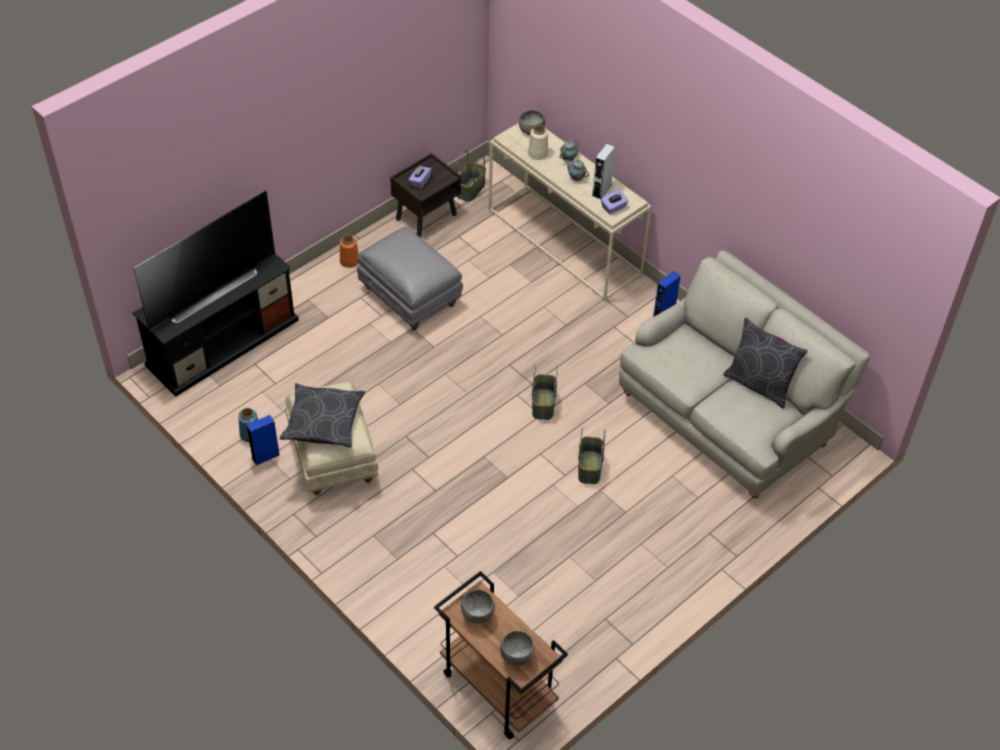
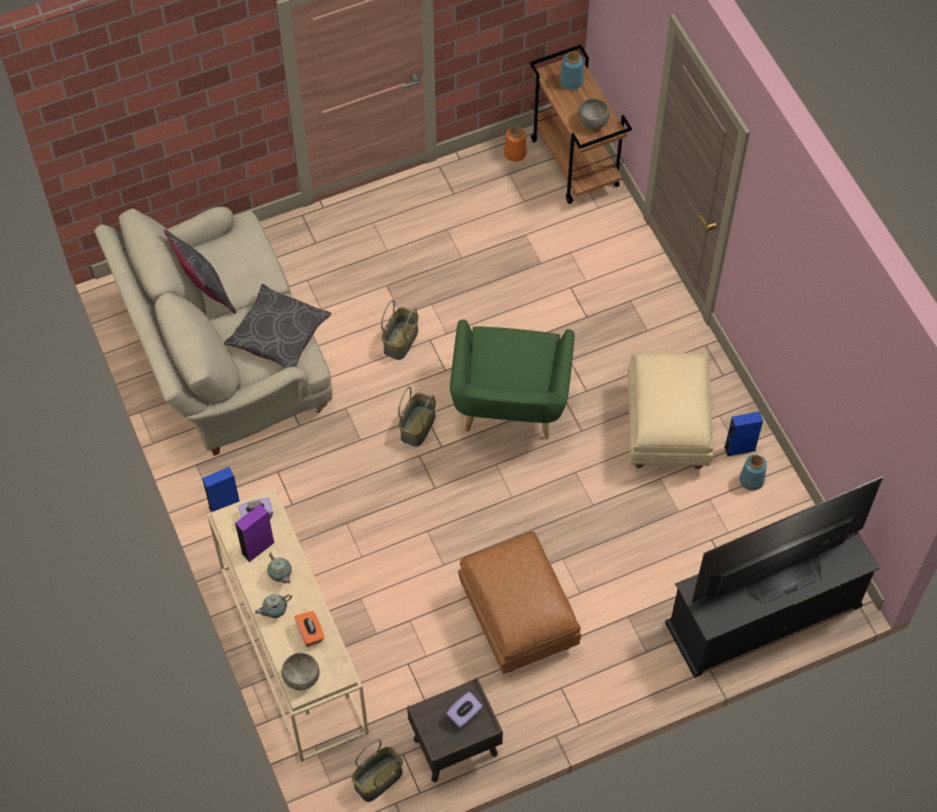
camera: 160 degrees left, 10 degrees up
(323, 421) = (680, 387): grey pillow -> grey pillow (278, 335)
(349, 261) = (578, 698): orange vase -> orange vase (515, 153)
(411, 297) = (517, 618): grey ottoman -> brown ottoman
(473, 438) = (509, 408): none -> green armchair
(517, 656) = (571, 81): grey bowl -> blue vase
(538, 154) = (310, 633): beige vase -> orange tissue box
(601, 190) = (258, 547): grey speaker -> purple speaker

